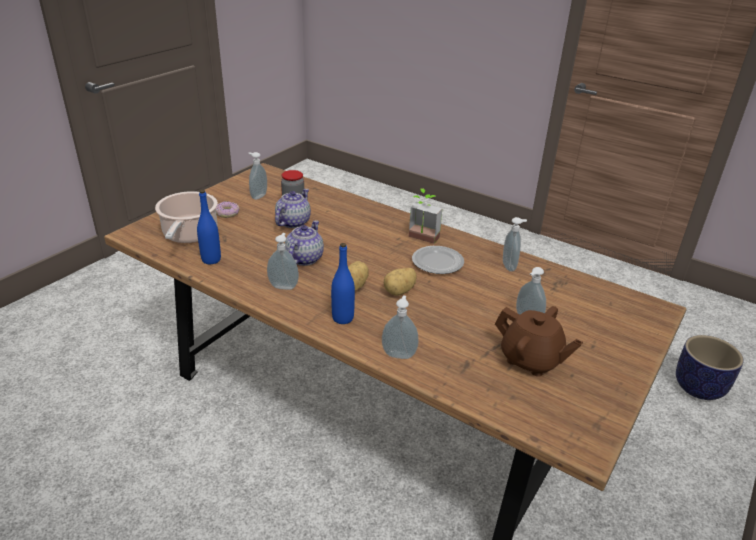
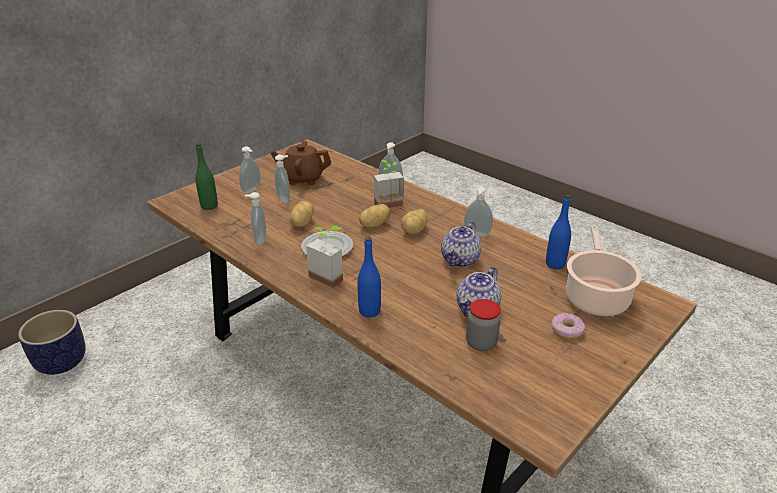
camera: 170 degrees left, 0 degrees up
(258, 196) = (536, 363): soap dispenser -> soap dispenser (252, 190)
(343, 318) = (426, 208): blue bottle -> blue bottle (369, 311)
(389, 317) = (390, 207): none -> potted plant
(482, 288) = (301, 223): none -> potato
(531, 360) = (302, 179): brown teapot -> brown teapot turned 45 degrees counterclockwise
(605, 304) = (209, 206): none -> green bottle

